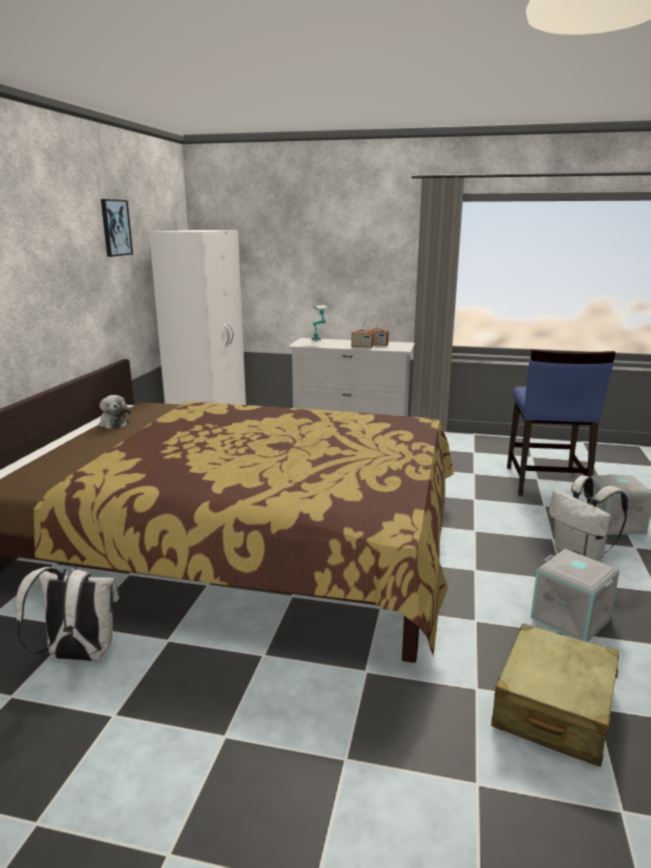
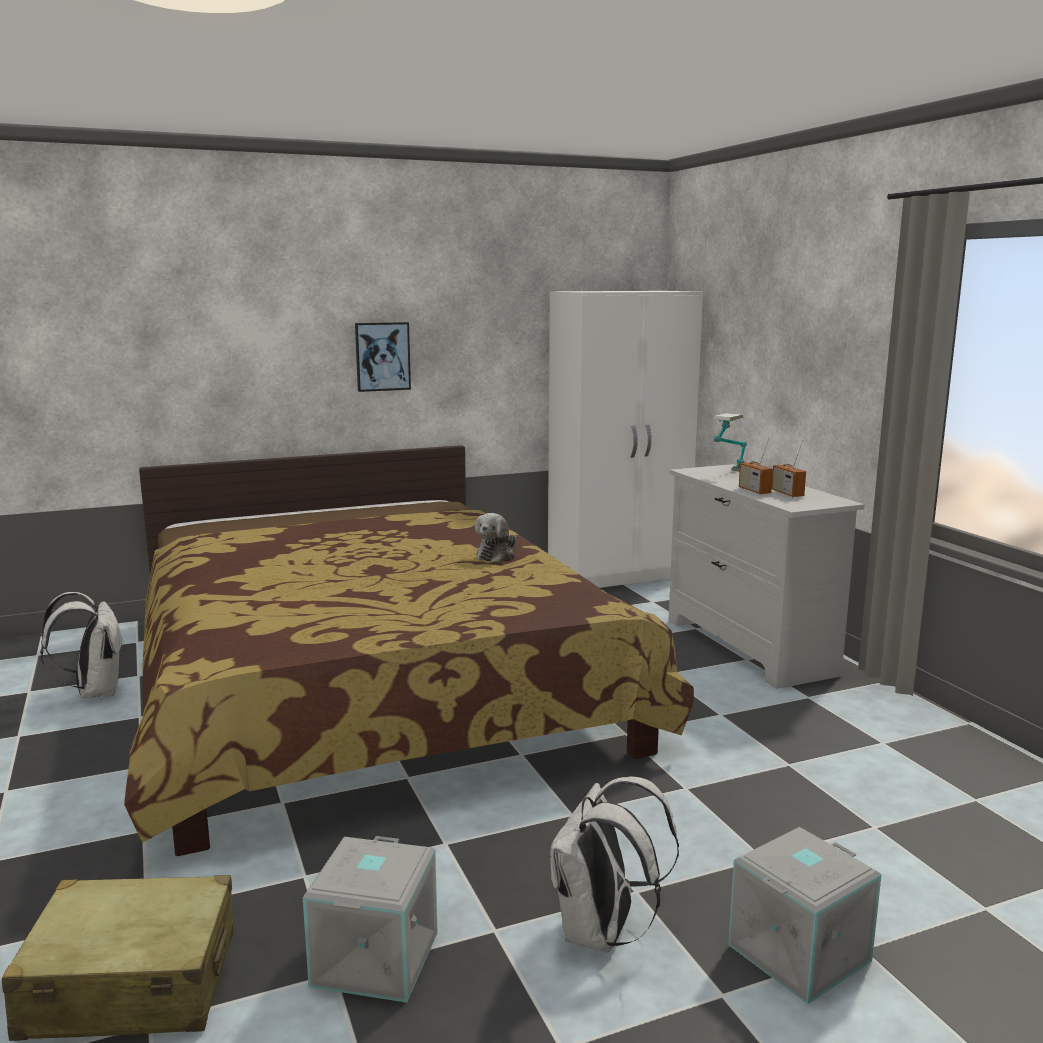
camera: 55 degrees right, 5 degrees down
(114, 423) = (370, 510): plush toy -> plush toy (498, 554)
(115, 227) = (482, 285): picture -> picture (382, 356)
(545, 482) = (871, 838): blue chair -> none

